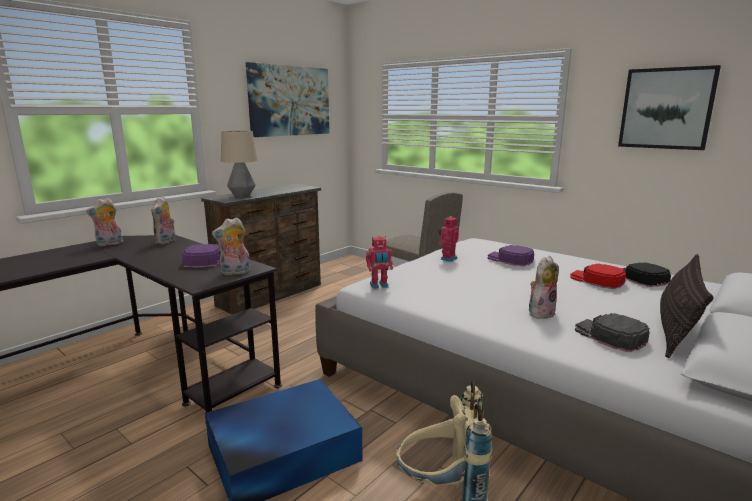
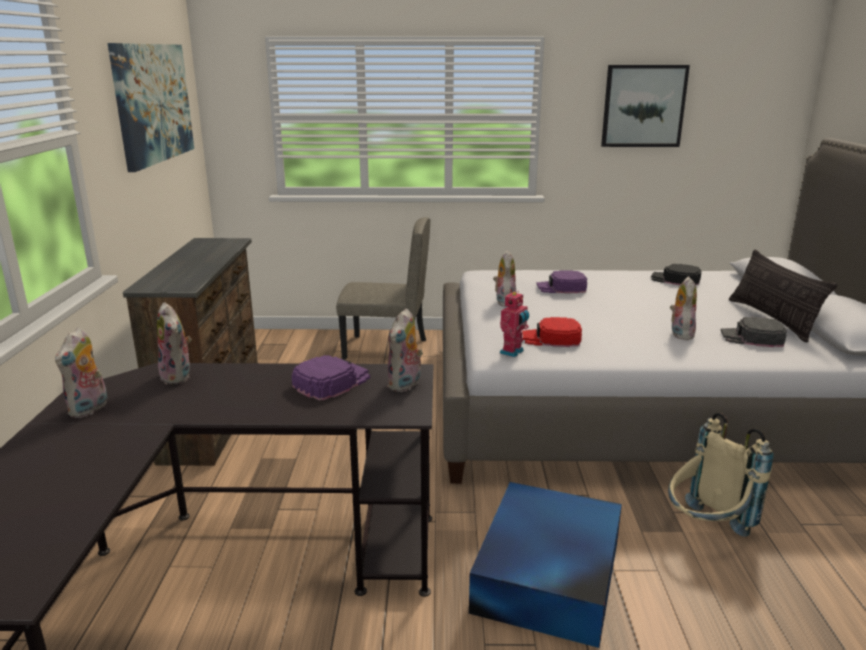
camera: 40 degrees left, 5 degrees up
(242, 196) = (185, 275): table lamp -> none
(447, 258) = (504, 302): toy robot -> plush toy
(597, 280) = (656, 290): red cap -> red cap (551, 338)

